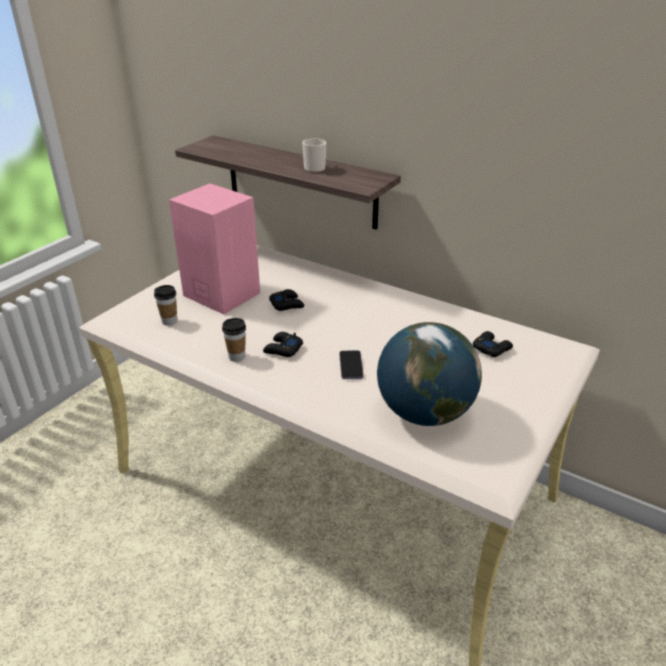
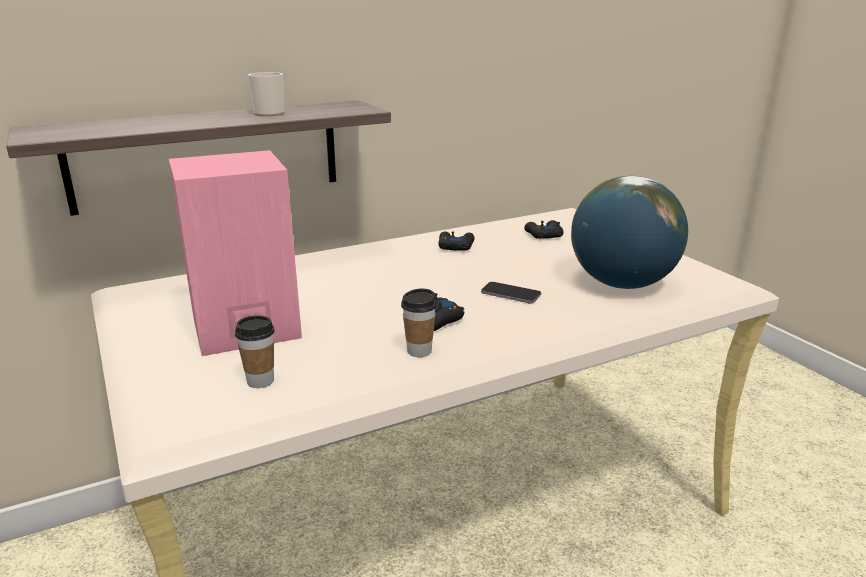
camera: 60 degrees left, 10 degrees down
(287, 304) = (337, 295): black game controller -> black game controller (455, 246)

